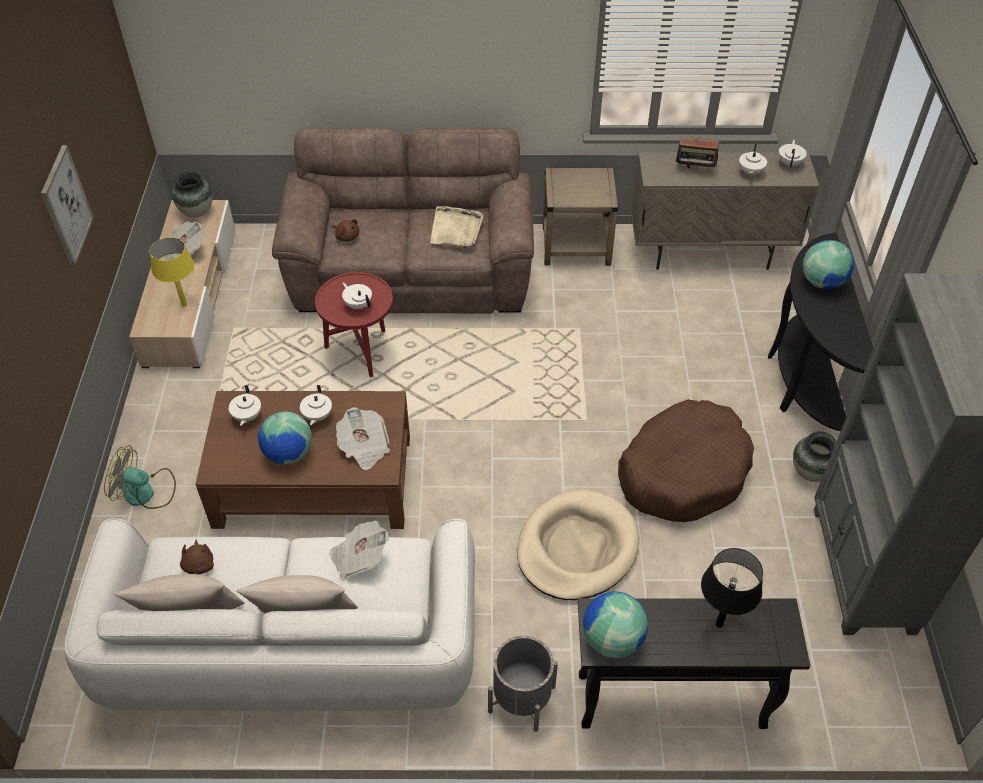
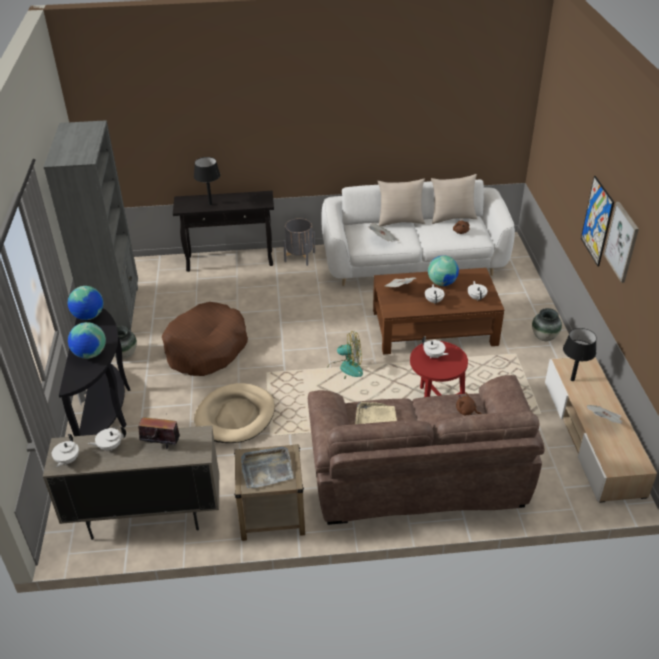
camera: 175 degrees right, 10 degrees down
(47, 285) = (597, 221): none -> picture
(146, 492) = (530, 315): fan -> fan (345, 369)
(184, 305) = (572, 379): yellow table lamp -> black table lamp
(197, 212) = (623, 461): vase -> vase (544, 337)
(576, 548) = (273, 309): beige dog bed -> beige dog bed (235, 416)
(582, 185) = (266, 469): none -> grey tray
(612, 639) = (259, 197): globe -> globe (89, 316)
(750, 172) = (110, 446): white teapot -> white teapot turned 120 degrees counterclockwise

